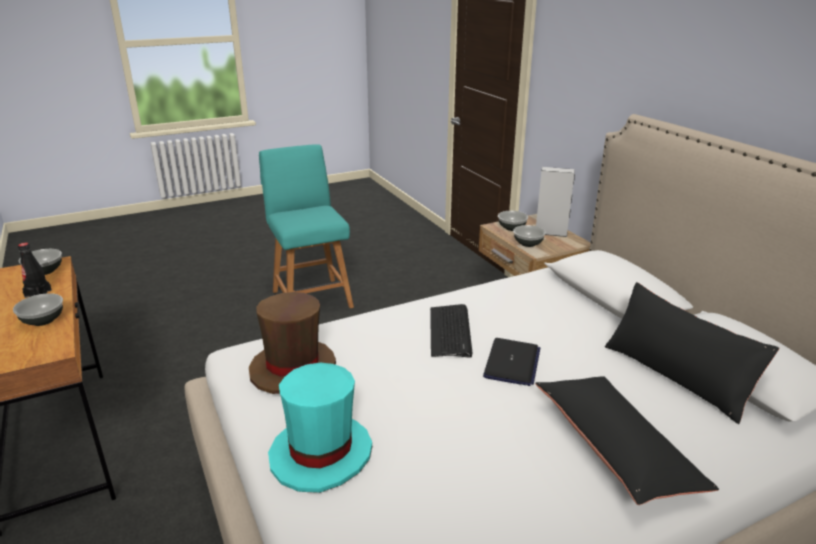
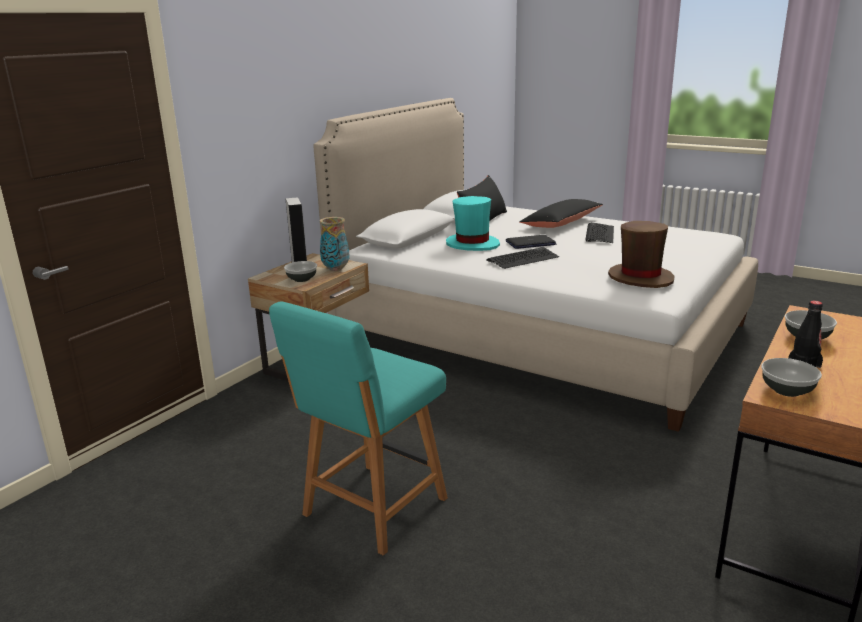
camera: 120 degrees left, 5 degrees down
(321, 454) = (676, 257): turquoise hat -> turquoise hat (472, 244)
(508, 450) = (599, 234): none -> keyboard
(528, 244) = (336, 269): bowl -> vase

